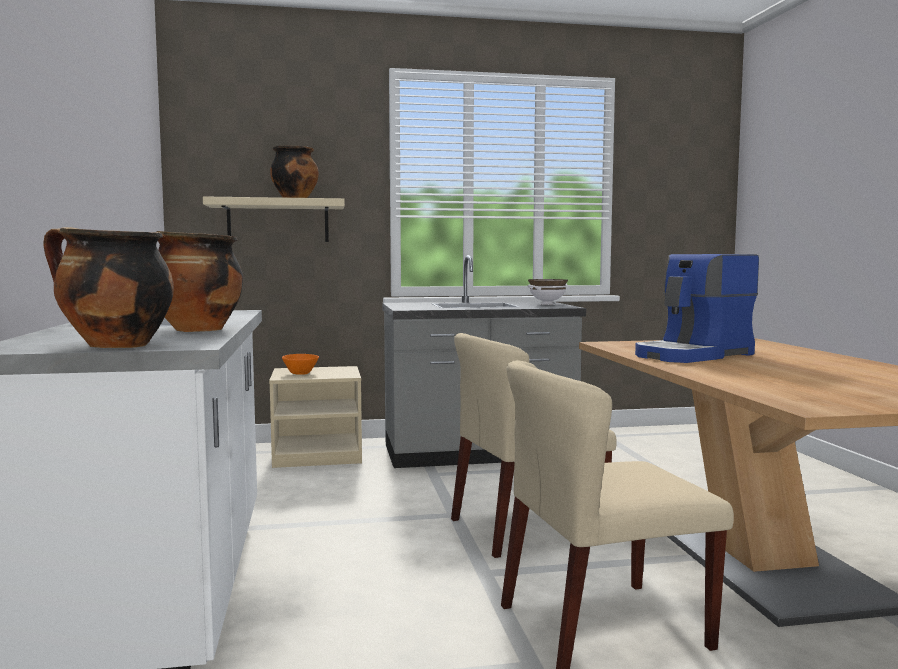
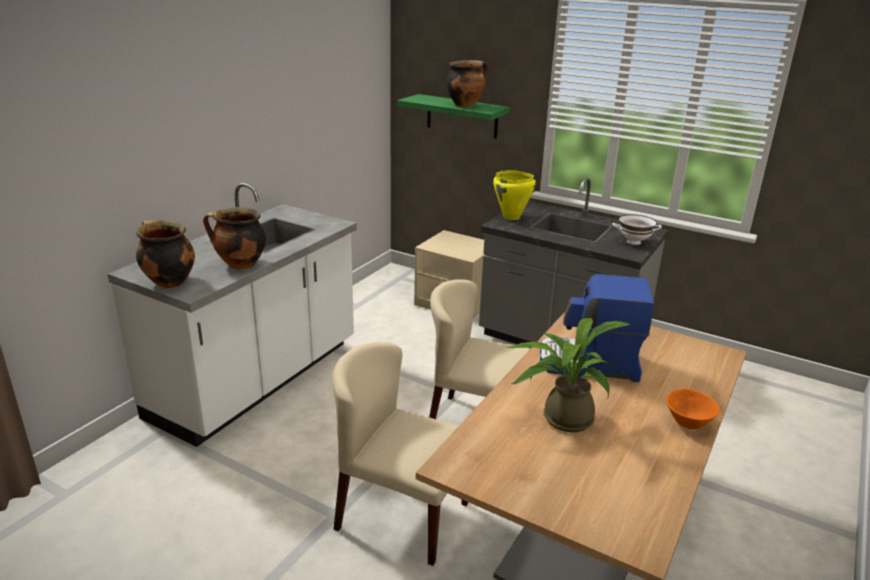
camera: 40 degrees right, 20 degrees up
(278, 221) = (462, 116): beige shelf -> green shelf
(299, 373) = (445, 243): orange bowl -> orange bowl (686, 423)
(406, 306) = (511, 217): none -> yellow cooking pot
(775, 373) = (561, 417): none -> potted plant

